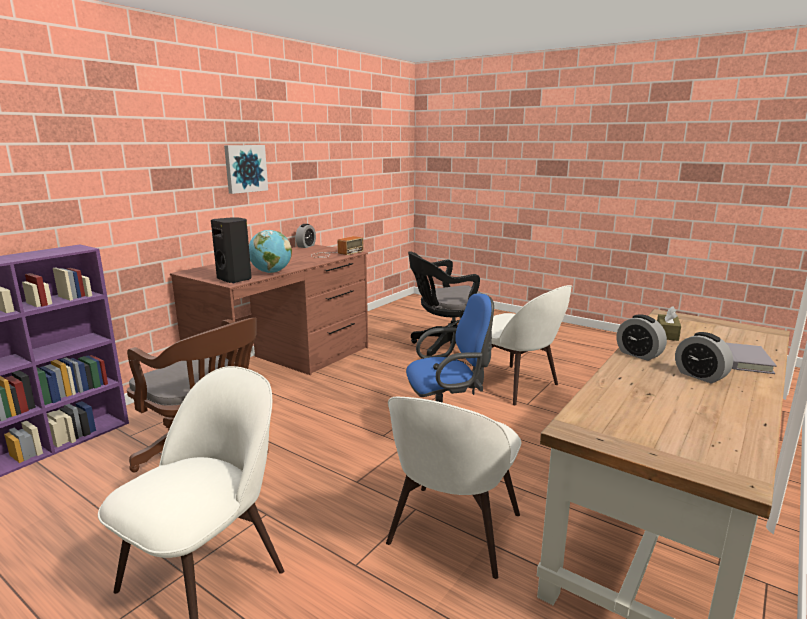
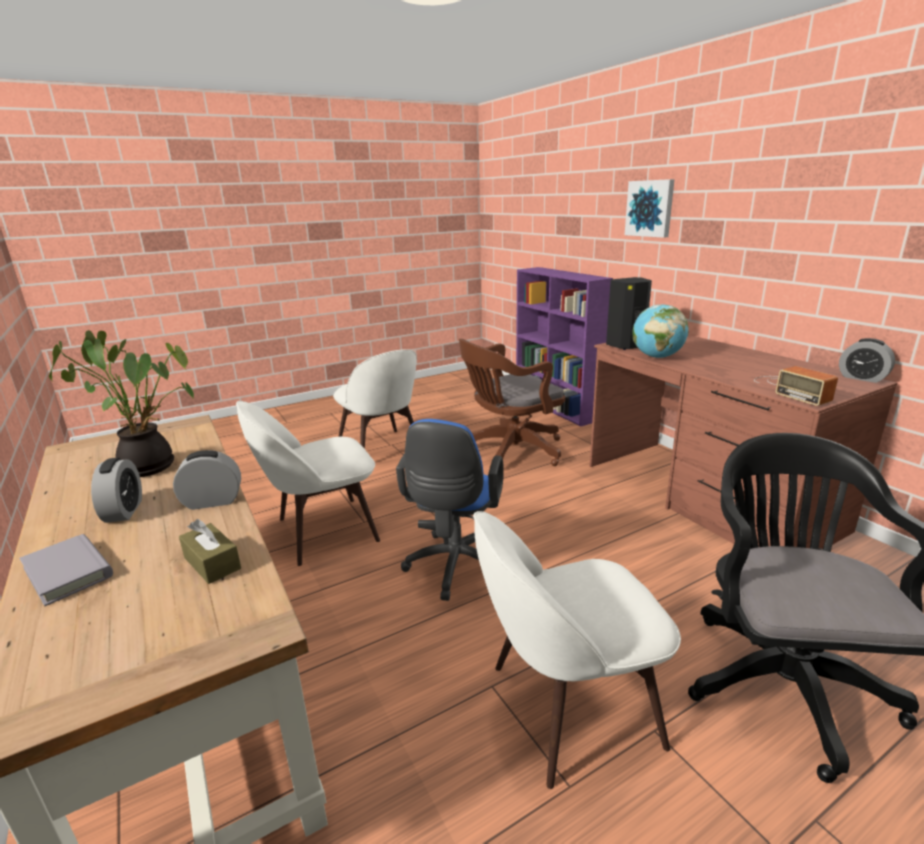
camera: 115 degrees right, 5 degrees up
(245, 168) = (798, 228): picture -> picture (650, 208)
(453, 532) = (322, 531): white chair -> white chair turned 75 degrees counterclockwise
(657, 401) = (150, 465): none -> potted plant
(700, 376) = (124, 511): alarm clock -> alarm clock turned 90 degrees clockwise

